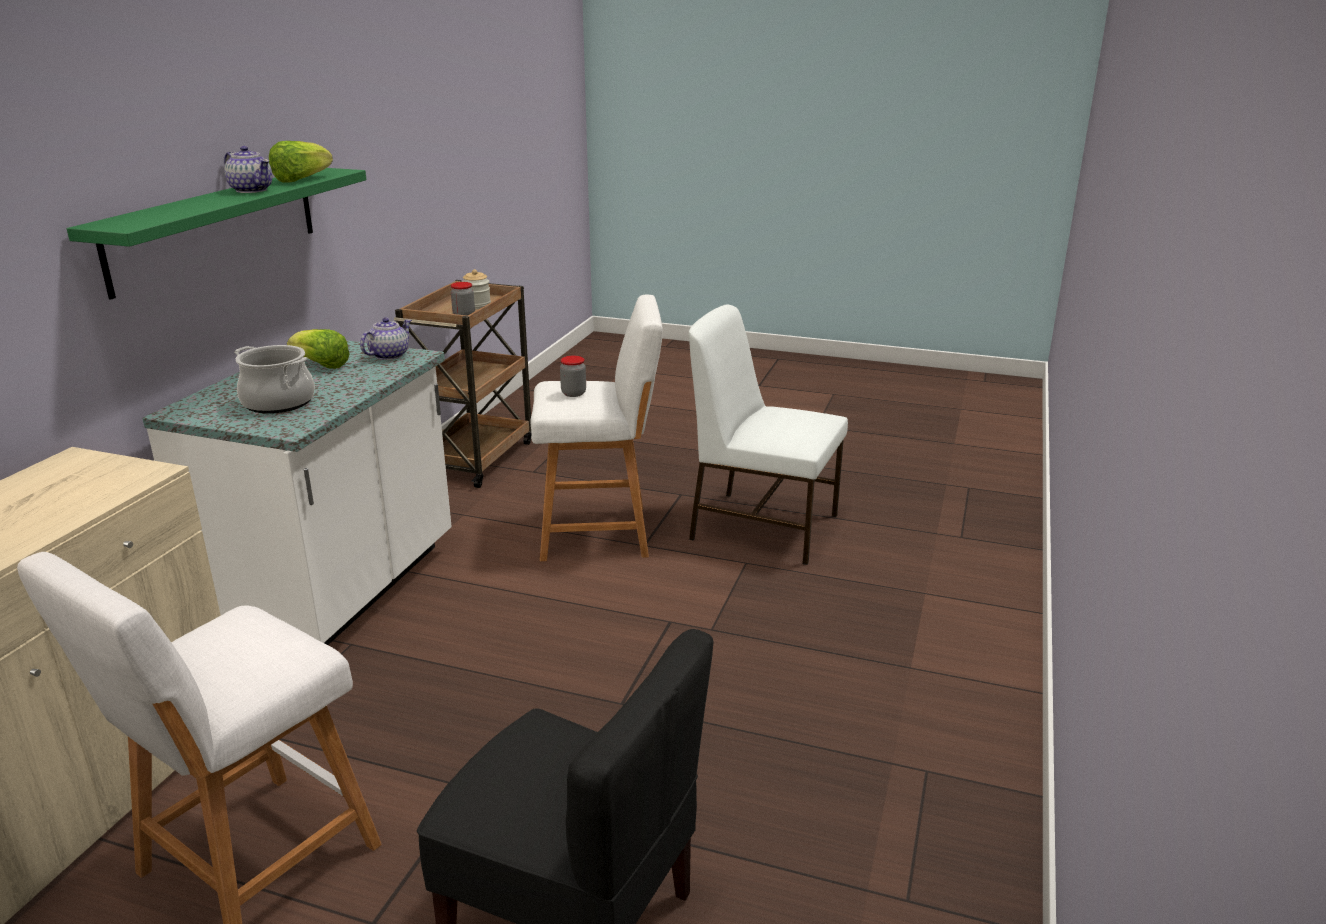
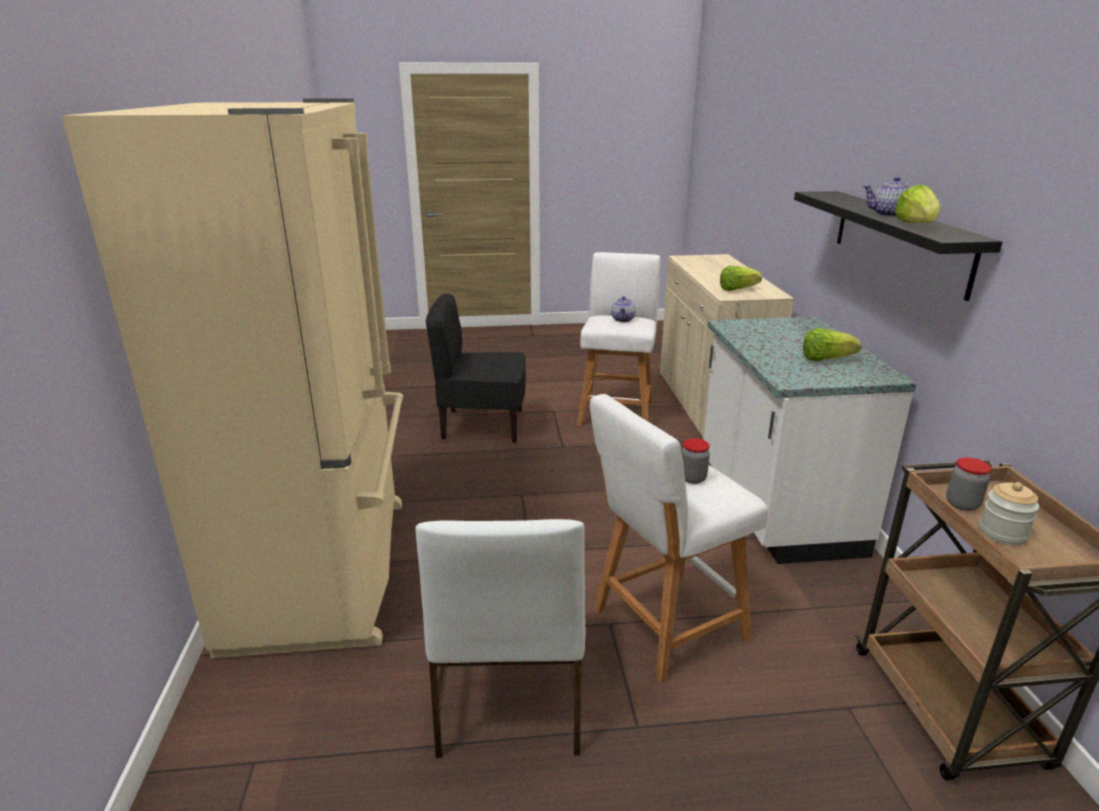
camera: 155 degrees right, 0 degrees up
(85, 486) = (737, 289): none -> lettuce
(216, 227) = (899, 240): green shelf -> black shelf
(279, 402) = (773, 333): cooking pot -> none
(389, 355) = (805, 376): teapot -> teapot (623, 319)
(762, 526) = (508, 696): white chair -> white chair turned 90 degrees clockwise
(924, 665) = (326, 569): none -> beige fridge

